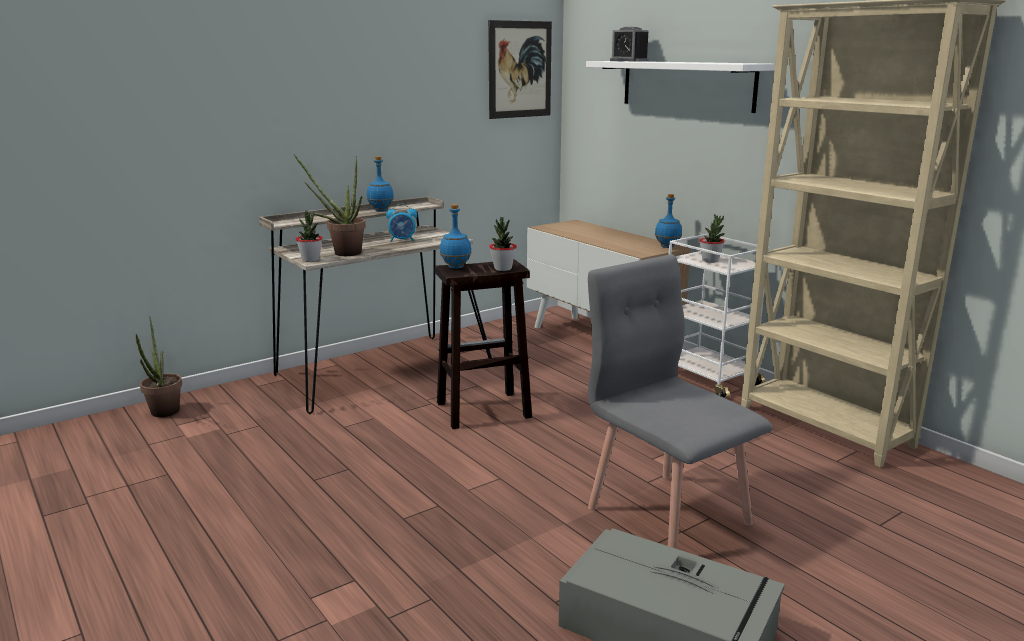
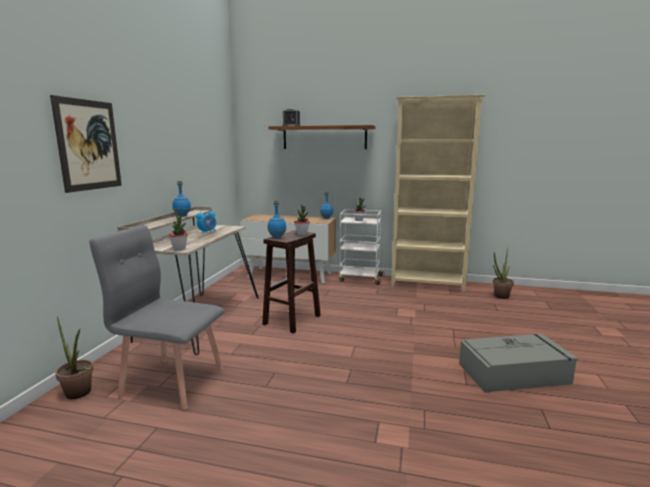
camera: 40 degrees left, 5 degrees down
(342, 253) = (188, 243): potted plant -> potted plant (499, 297)
(520, 69) = (221, 131): picture -> picture (89, 145)
(668, 514) = (439, 333): grey chair -> grey chair (173, 381)
(686, 85) = (324, 138): white shelf -> brown shelf

